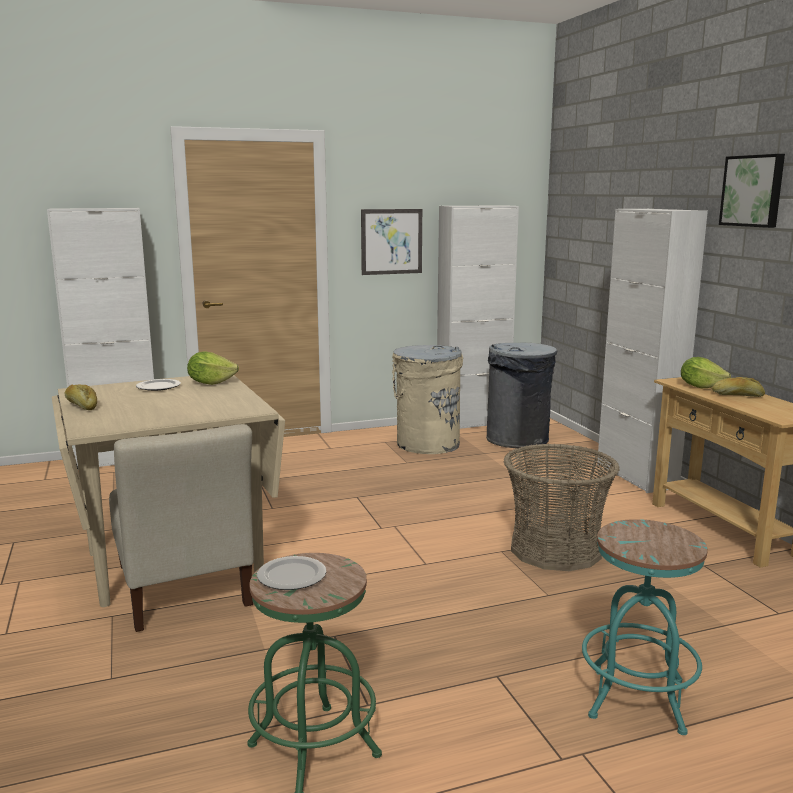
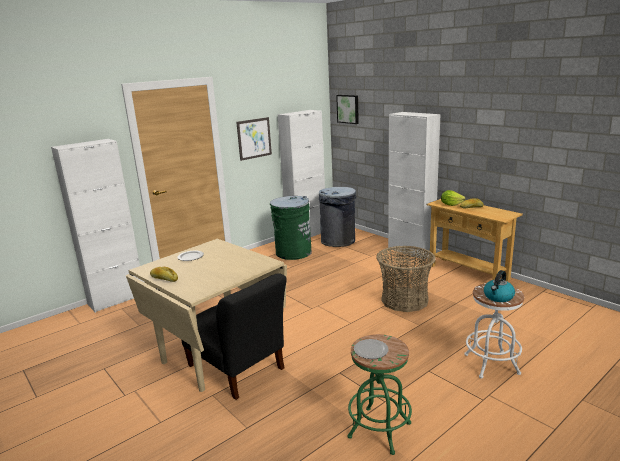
camera: 20 degrees left, 5 degrees up
(183, 589) = (238, 369): beige chair -> black chair
(211, 383) = (217, 248): lettuce -> none
(427, 444) = (293, 252): beige trash can -> green trash can
(636, 698) = (491, 364): turquoise stool -> white stool
(644, 546) = (498, 297): none -> kettle
(753, 191) = (466, 105): picture -> picture (348, 109)

